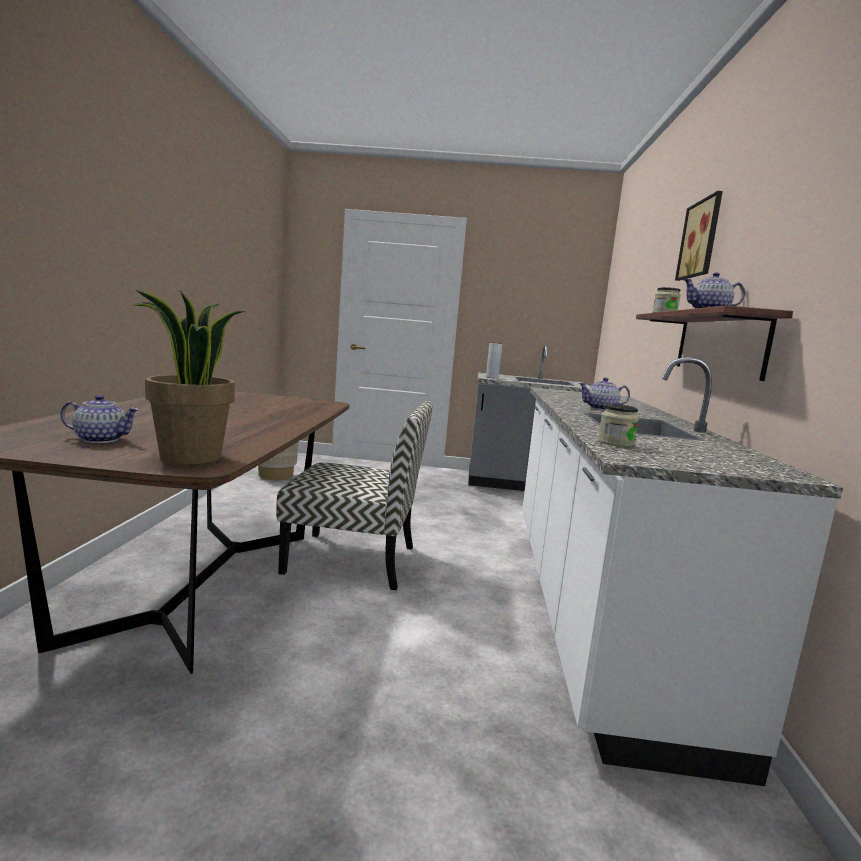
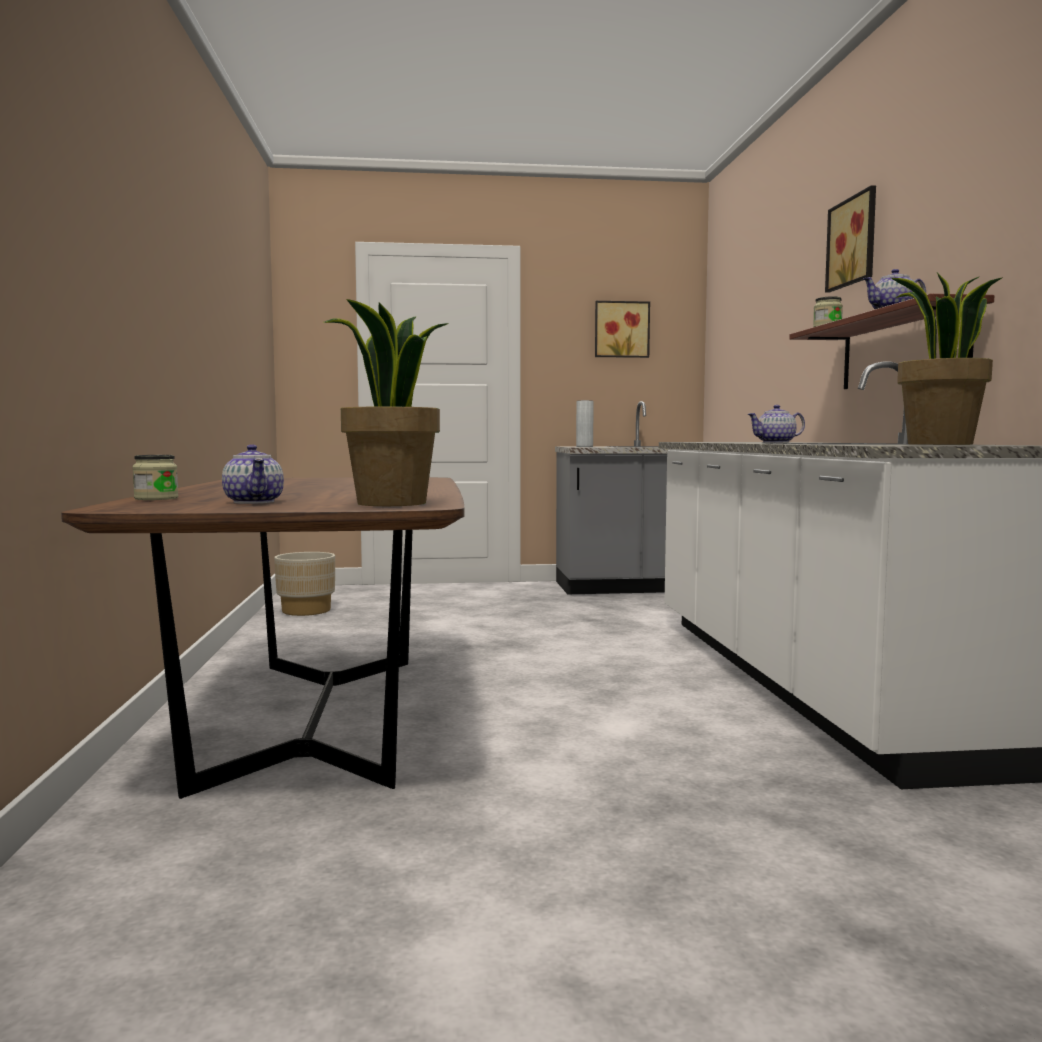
camera: 10 degrees left, 5 degrees down
(100, 439) = (254, 502): teapot -> teapot turned 75 degrees clockwise
(354, 559) = (490, 674): chair -> none
(538, 287) = (621, 329): none -> picture
(615, 443) = (851, 444): jar -> jar (156, 498)
(704, 451) = (938, 444): none -> potted plant

